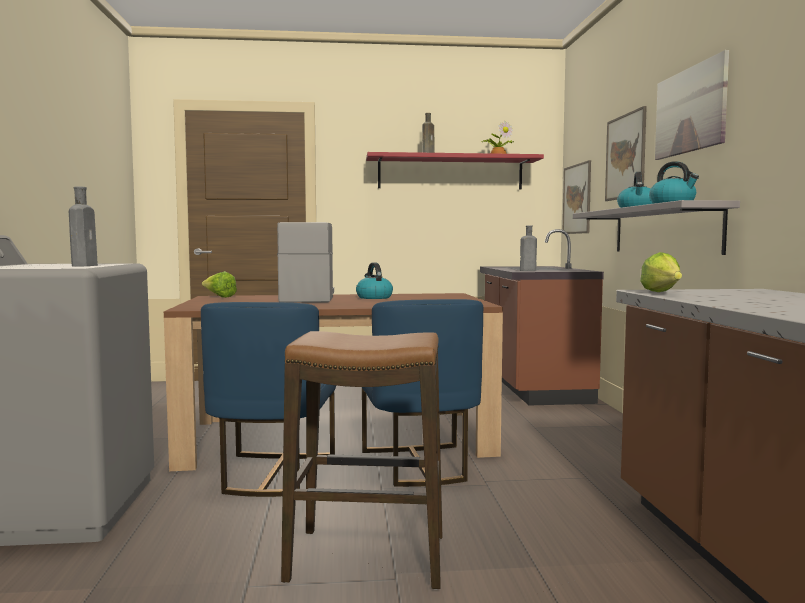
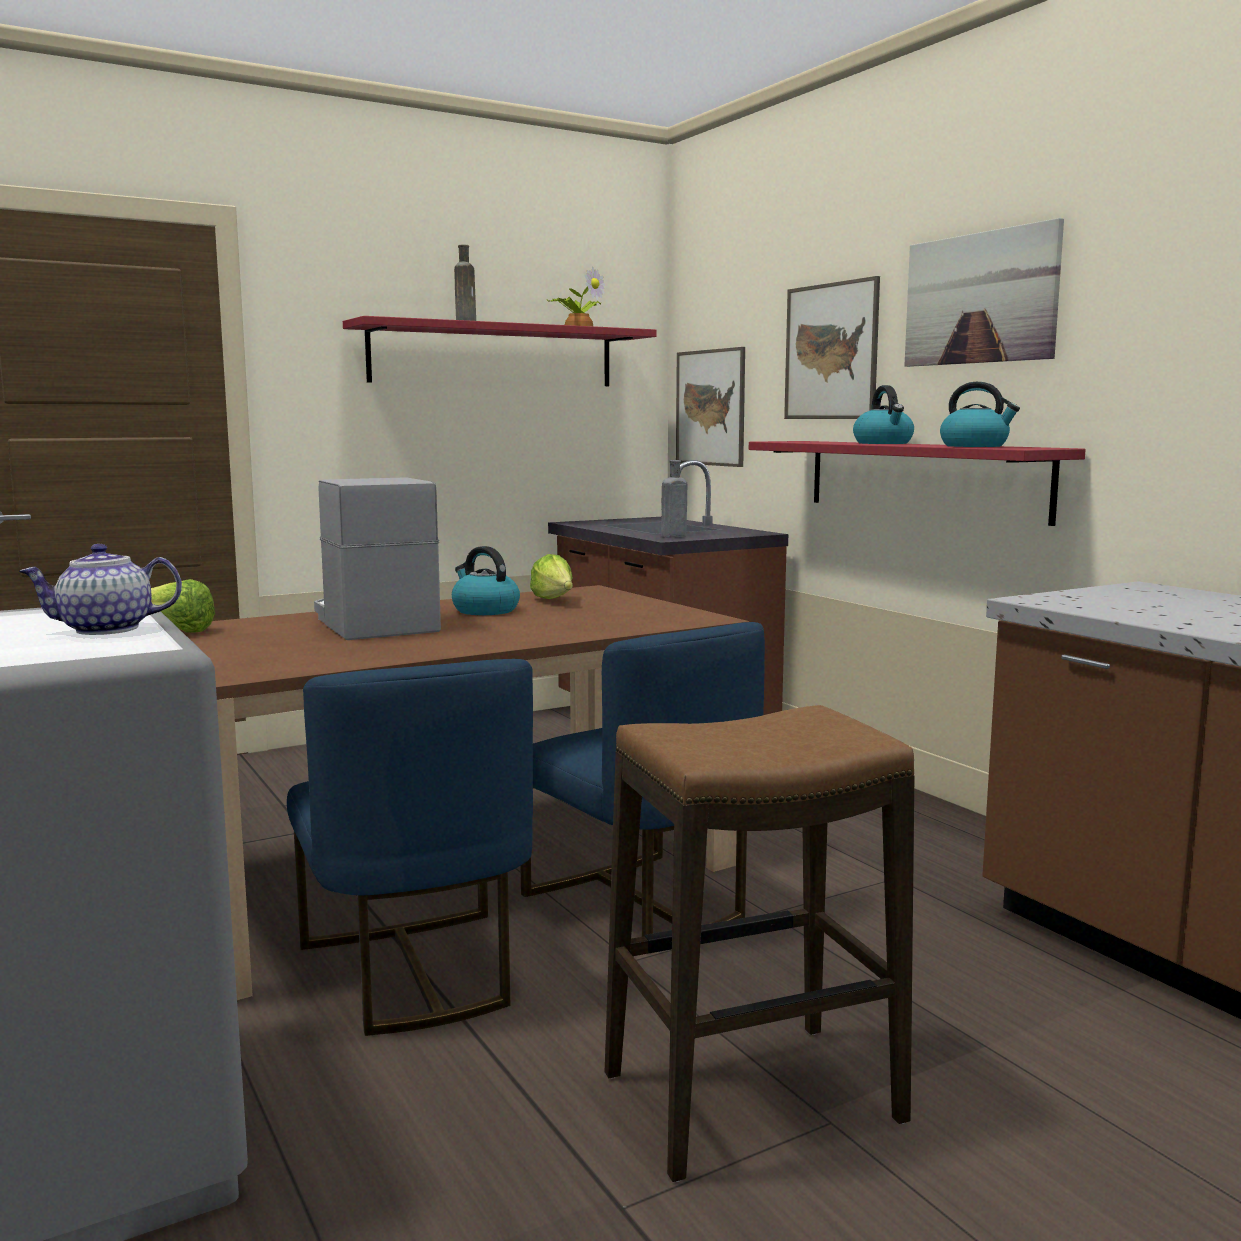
camera: 25 degrees left, 5 degrees up
(85, 265) = (105, 629): grey bottle -> teapot
(663, 293) = (1079, 607): lettuce -> lettuce (555, 601)
(664, 230) = (922, 478): grey shelf -> red shelf

